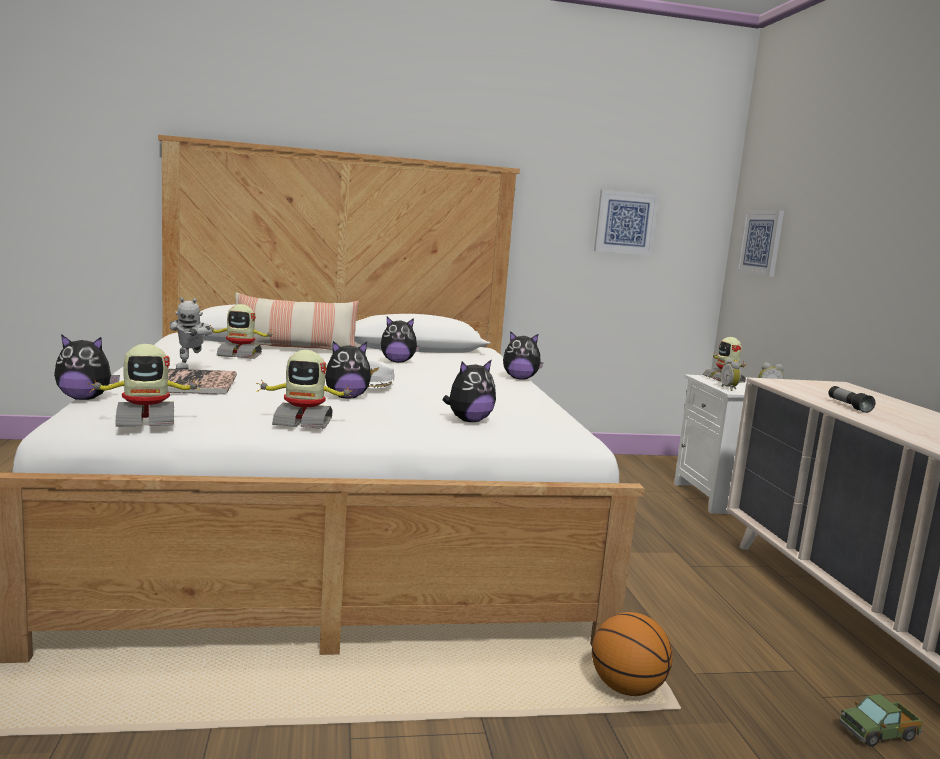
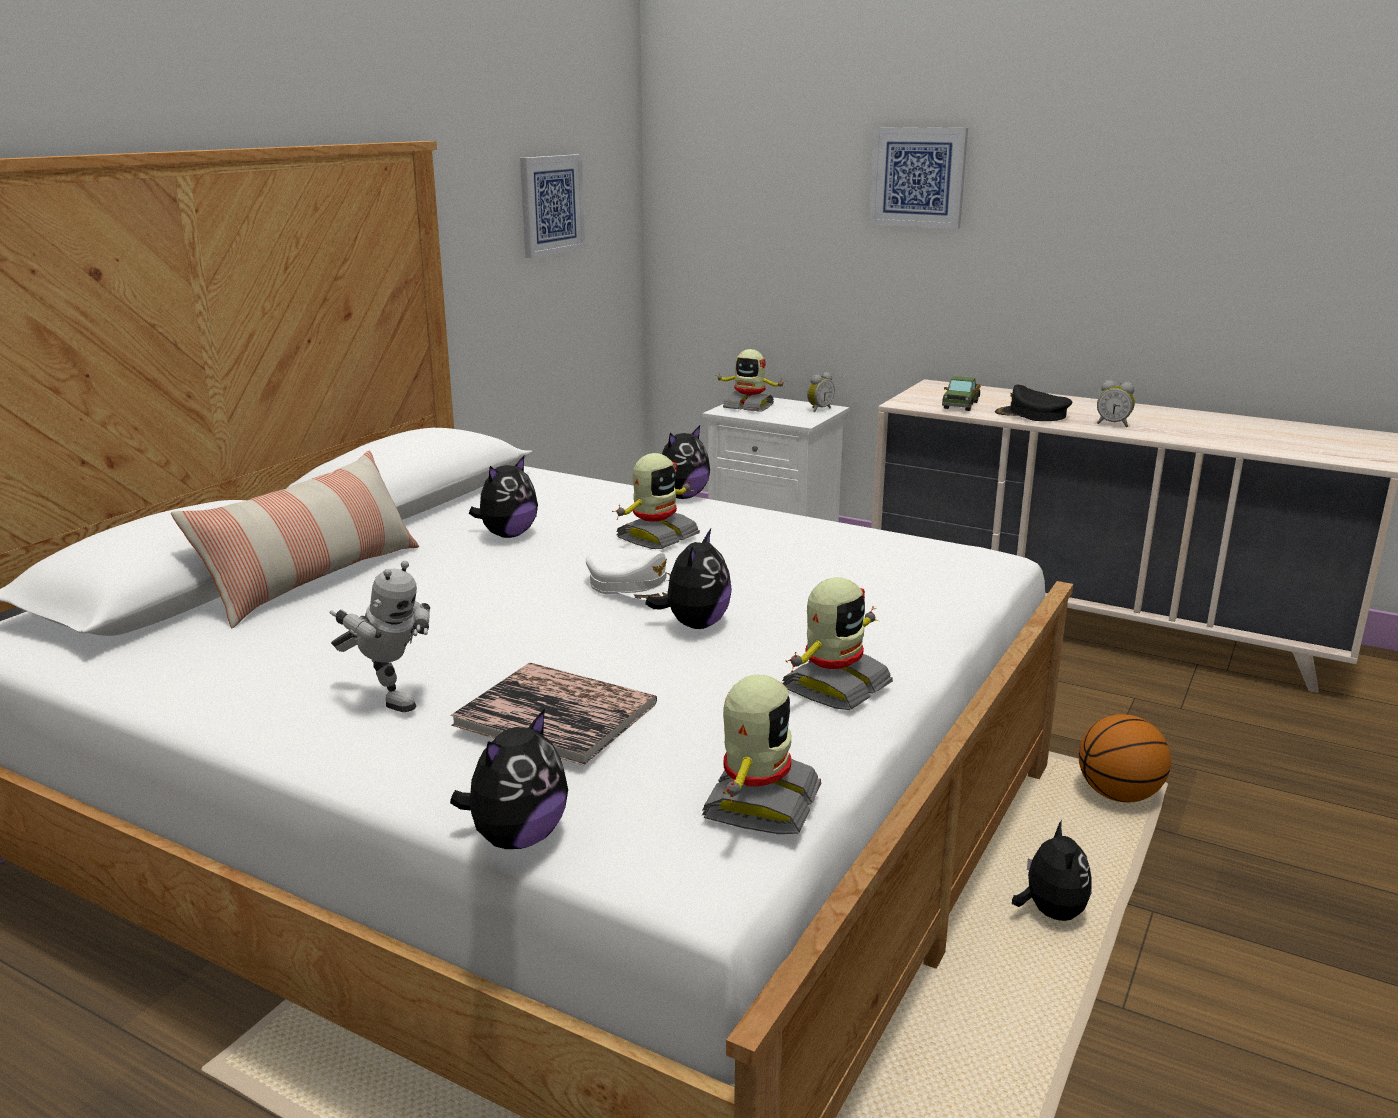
camera: 50 degrees left, 10 degrees up
(240, 355) = (310, 633): toy robot -> toy robot (656, 537)
(469, 421) = (889, 586): plush toy -> plush toy (1050, 912)
(730, 389) = (791, 419): alarm clock -> alarm clock (1113, 424)
(761, 242) = (720, 210): picture -> picture (918, 177)
(848, 406) = (1032, 415): flashlight -> black cap
(878, 733) = (1243, 713): toy truck -> toy truck (961, 405)

